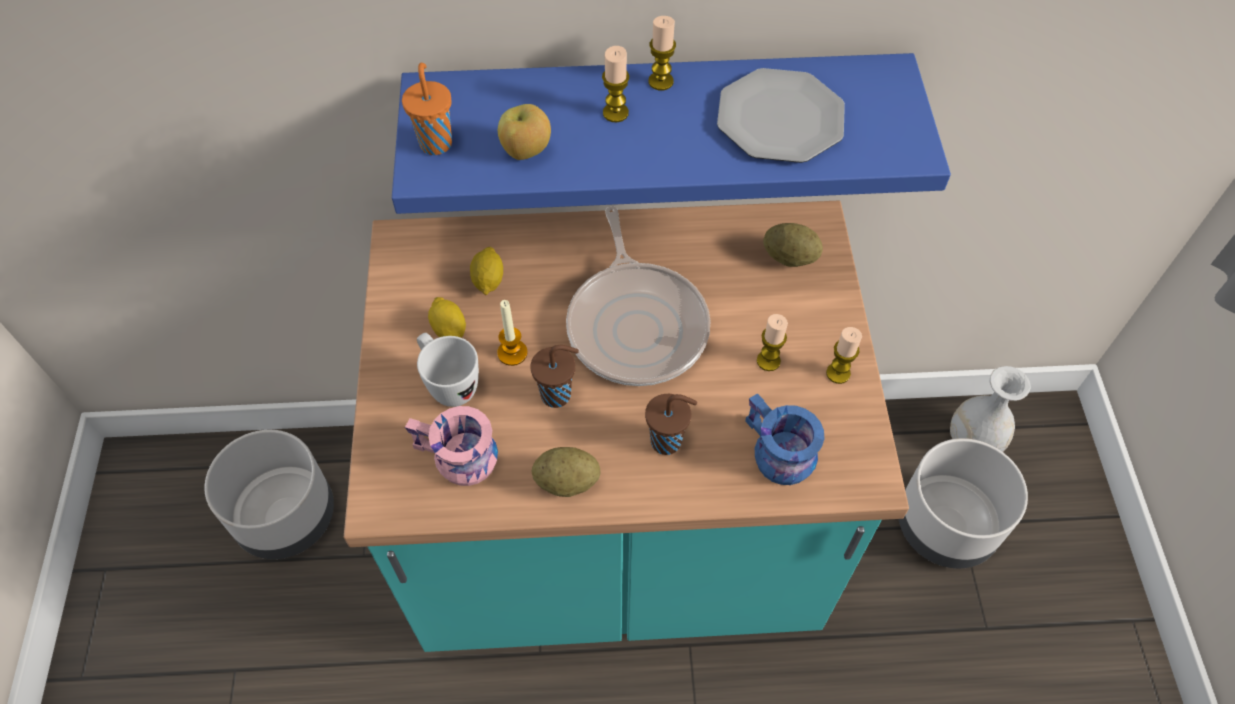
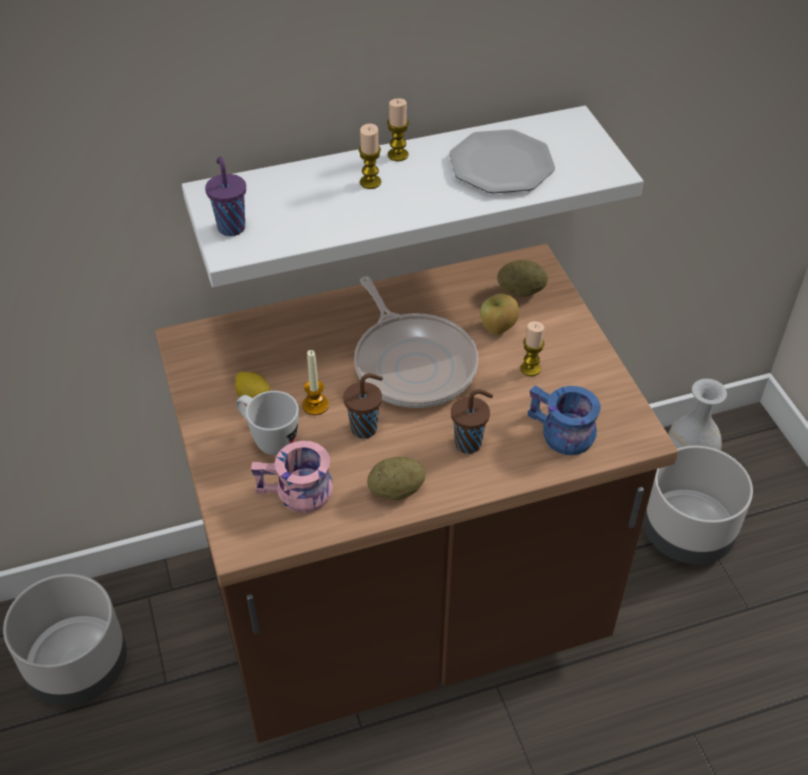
camera: 15 degrees left, 10 degrees down
(436, 142) = (231, 227): orange cup -> purple cup
(488, 280) = (274, 355): lemon -> none
(525, 152) = (308, 221): apple -> apple (498, 329)
(617, 540) = (404, 612): turquoise counter -> brown counter
(657, 115) = (392, 190): blue shelf -> white shelf
(838, 373) = (589, 366): candle -> none

